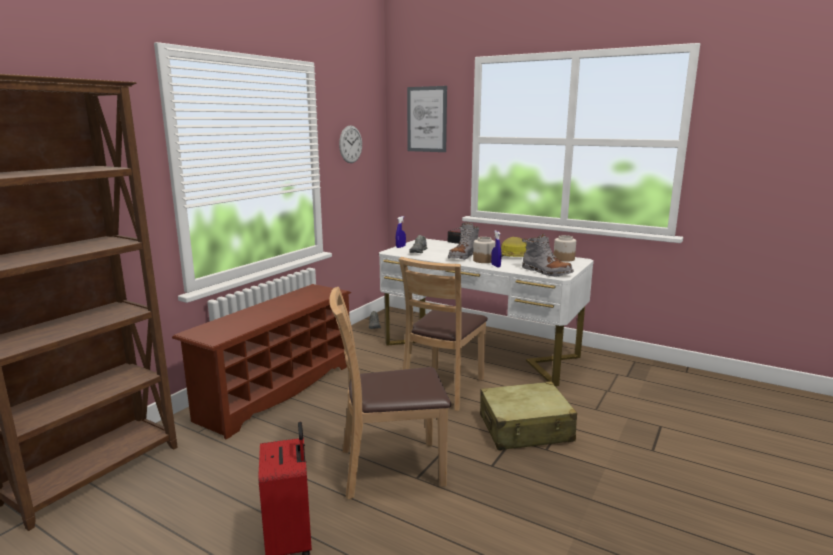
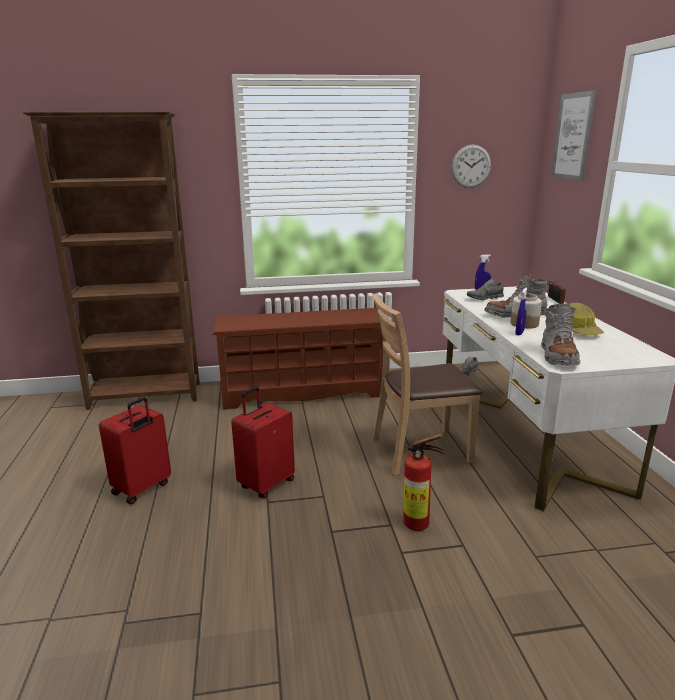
camera: 50 degrees right, 5 degrees up
(390, 468) = (266, 484): brown chair -> red suitcase
(525, 429) = (420, 525): beige suitcase -> fire extinguisher
(564, 259) = (637, 350): jar -> none

